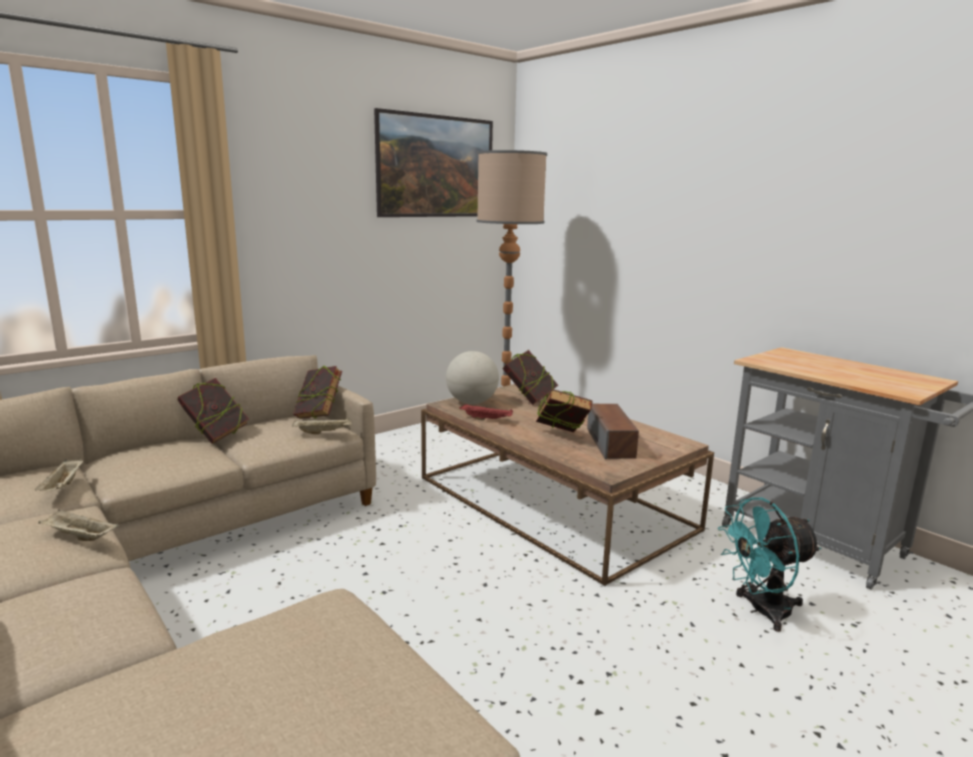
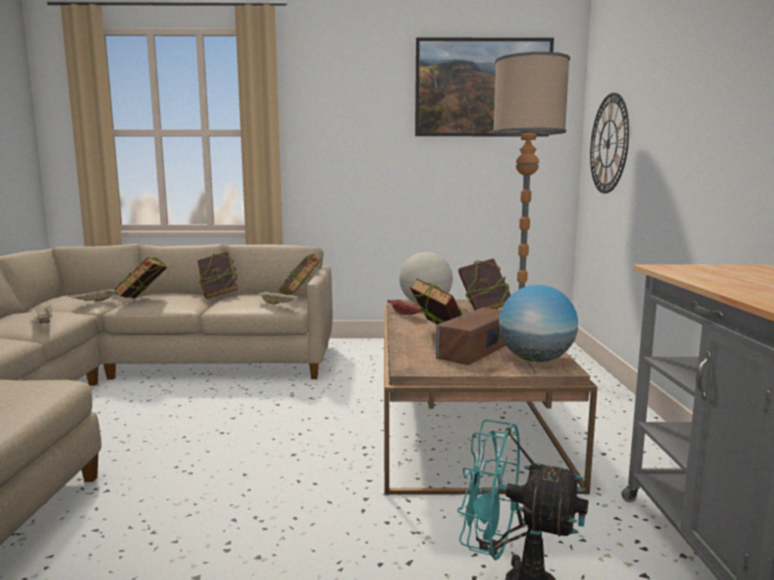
camera: 40 degrees right, 5 degrees down
(134, 466) = (143, 300): none -> book
(562, 231) = (608, 144): none -> wall clock
(659, 441) = (536, 360): none -> globe

